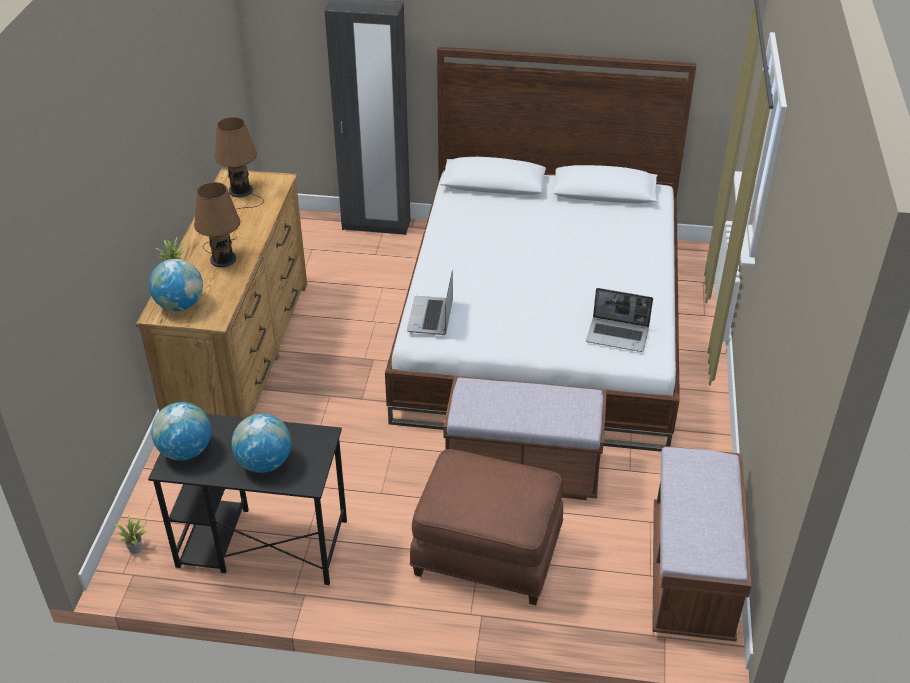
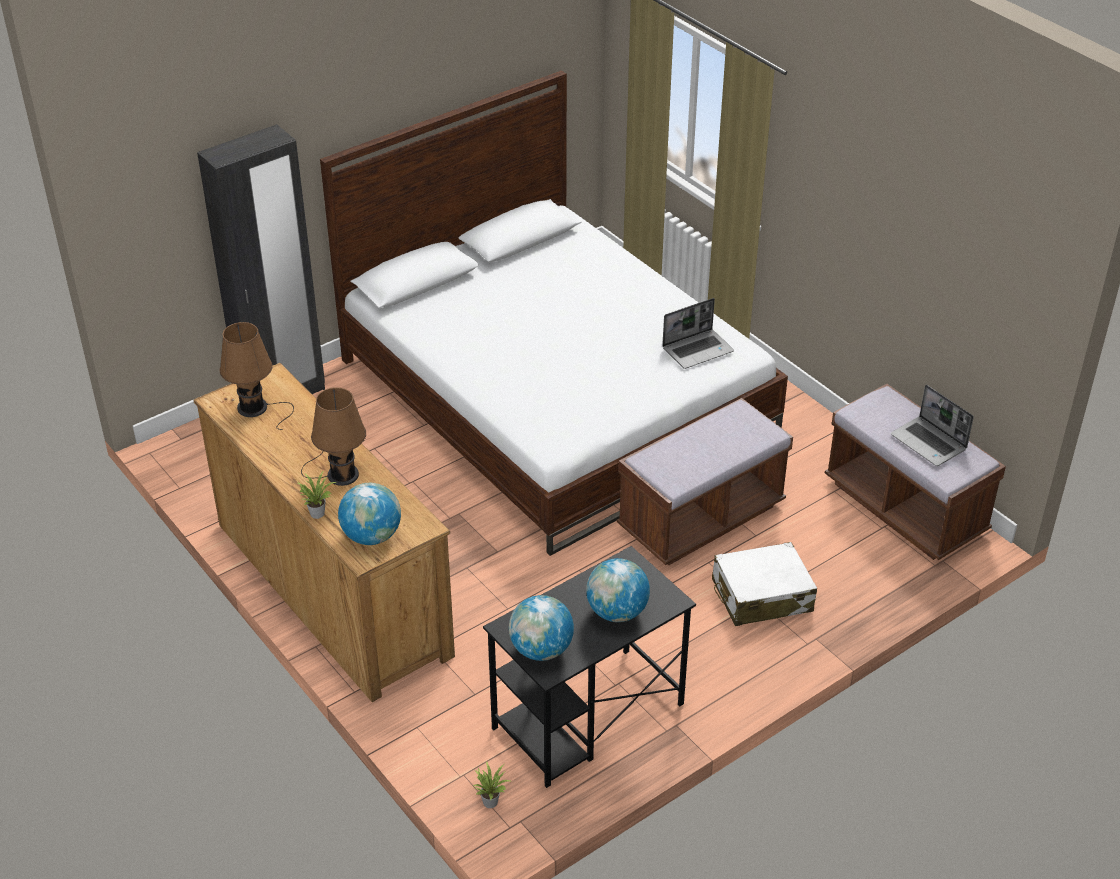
camera: 45 degrees left, 0 degrees up
(431, 317) = (541, 425): laptop -> laptop (929, 443)
(486, 555) = (761, 596): brown ottoman -> white suitcase

